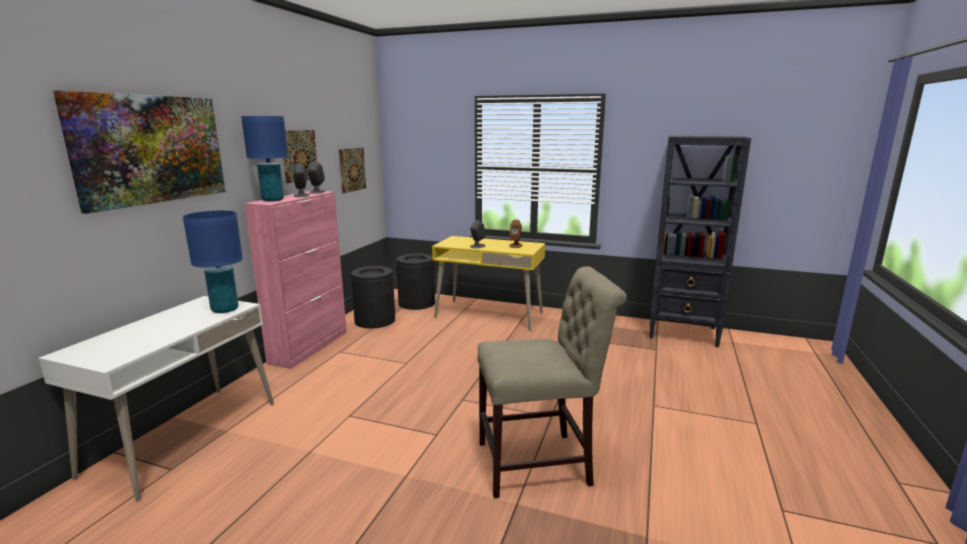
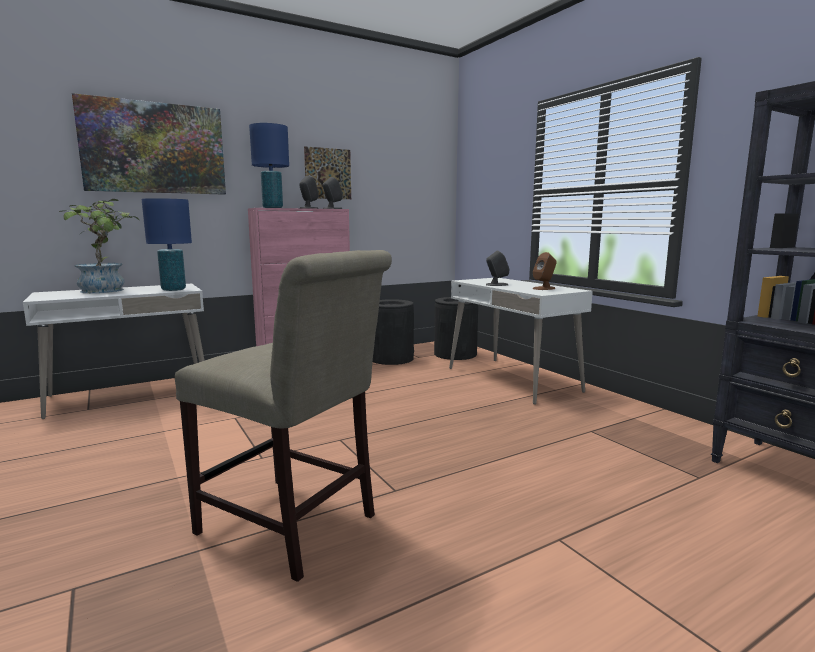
camera: 40 degrees right, 5 degrees down
(146, 329) = (107, 290): none -> potted plant
(352, 169) = (404, 197): picture -> none
(489, 315) = (512, 379): yellow desk -> white desk

